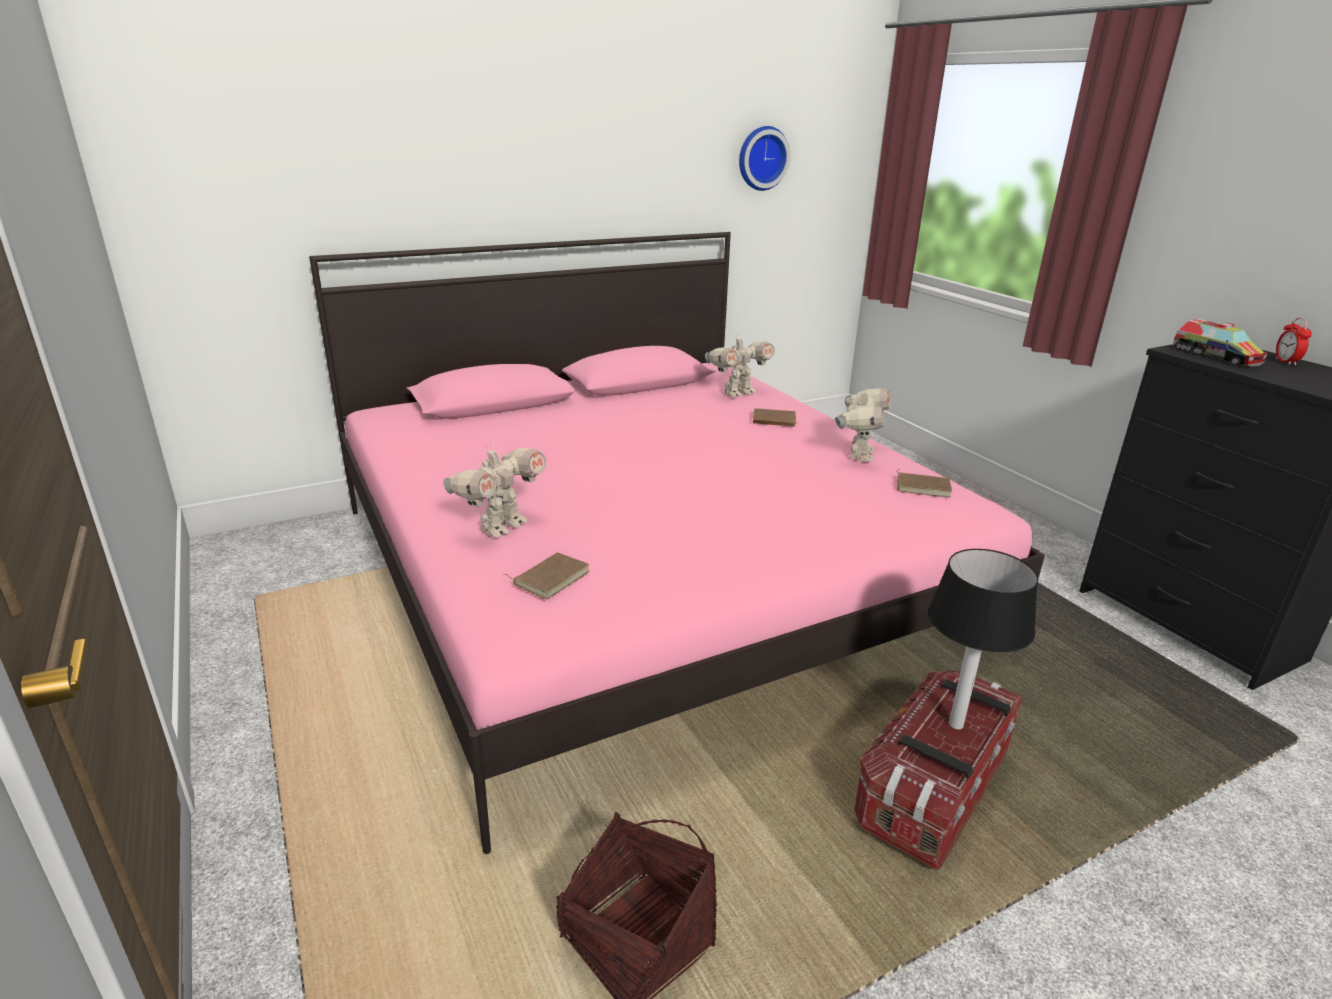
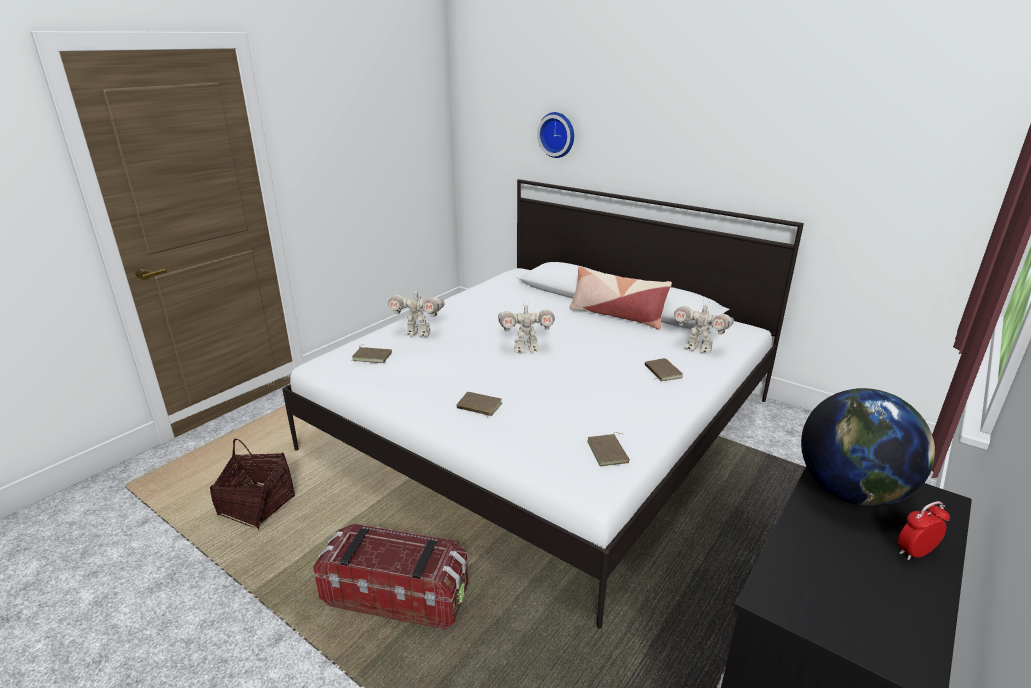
camera: 65 degrees right, 0 degrees up
(611, 402) = (616, 315): none -> pillow
(644, 573) = (545, 424): pink bed -> white bed
(761, 158) = (859, 163): wall clock -> wall clock (557, 134)
(780, 531) = (478, 407): none -> brown book
(858, 455) = (639, 416): toy robot -> toy robot (526, 349)
(955, 724) = (395, 554): table lamp -> none
(1215, 356) = (851, 493): toy truck -> globe

